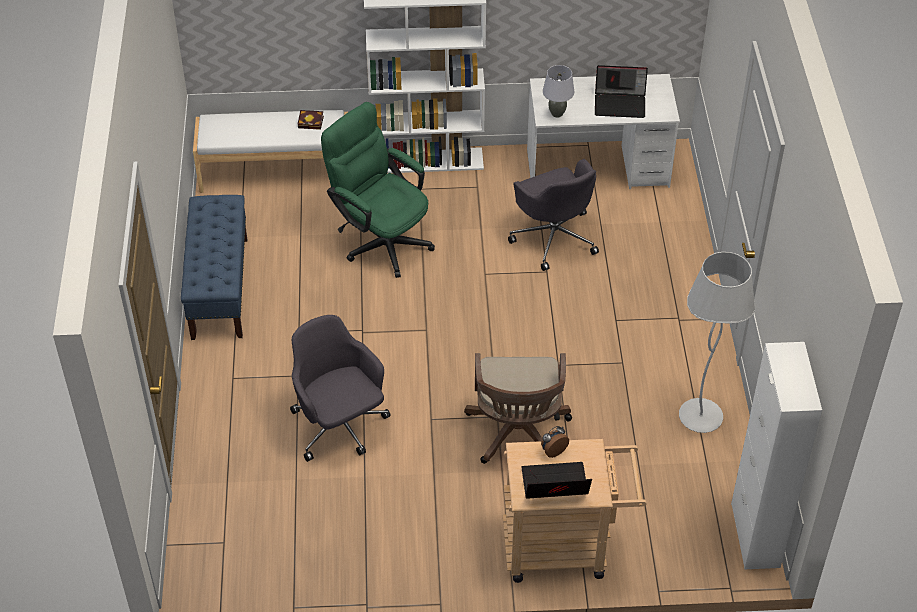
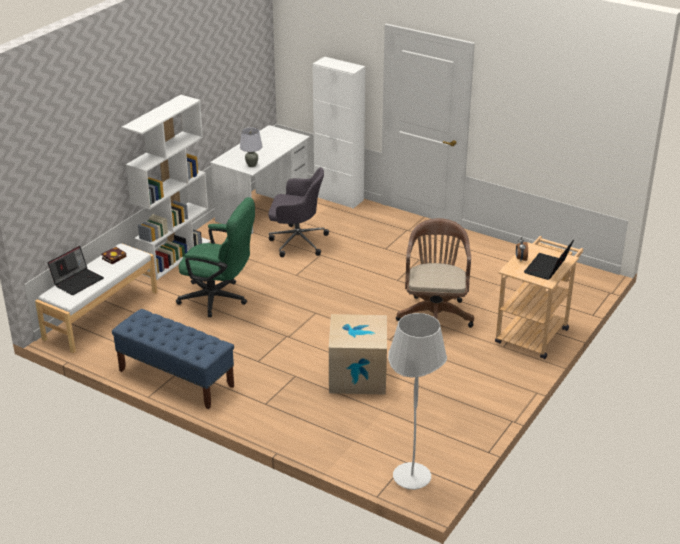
camera: 55 degrees left, 15 degrees down
(339, 426) = (357, 376): grey office chair -> cardboard box
(381, 240) = (219, 299): green office chair -> green office chair turned 150 degrees counterclockwise
(517, 435) = (435, 314): brown office chair -> brown office chair turned 120 degrees counterclockwise
(620, 103) = (271, 145): laptop -> laptop (77, 281)
(700, 417) = (484, 253): white floor lamp -> white floor lamp (411, 478)
(755, 535) = (581, 271): white cabinet -> white cabinet (339, 198)

